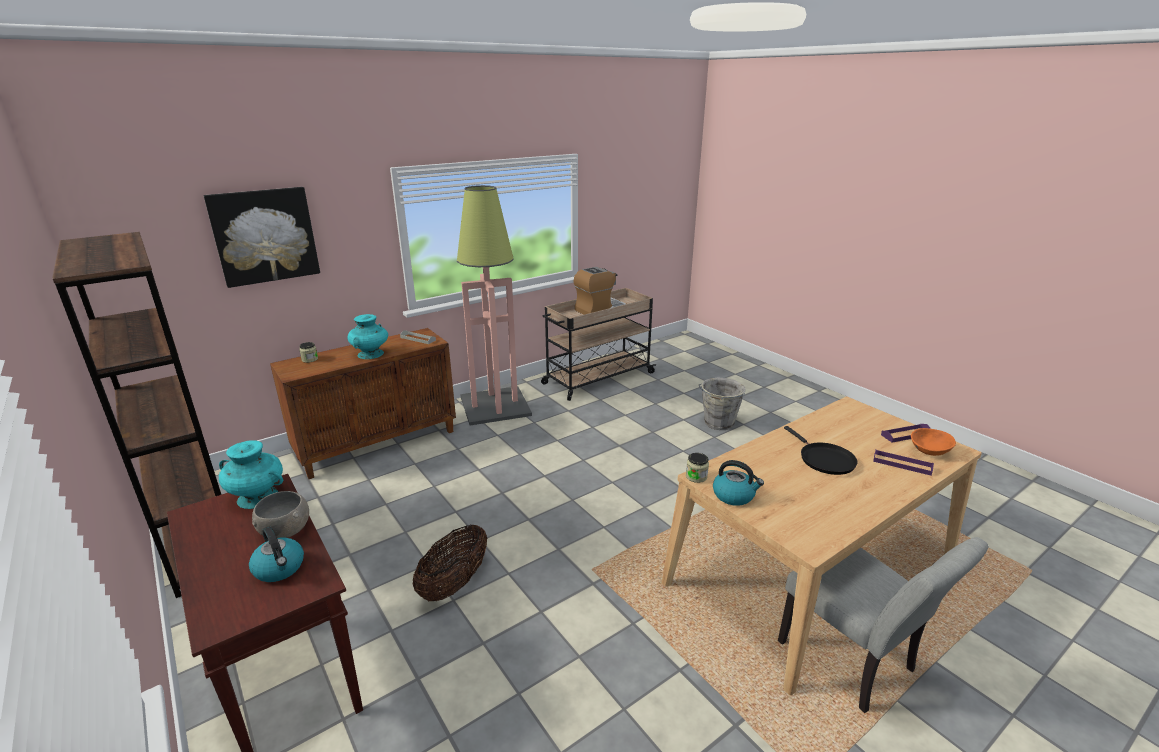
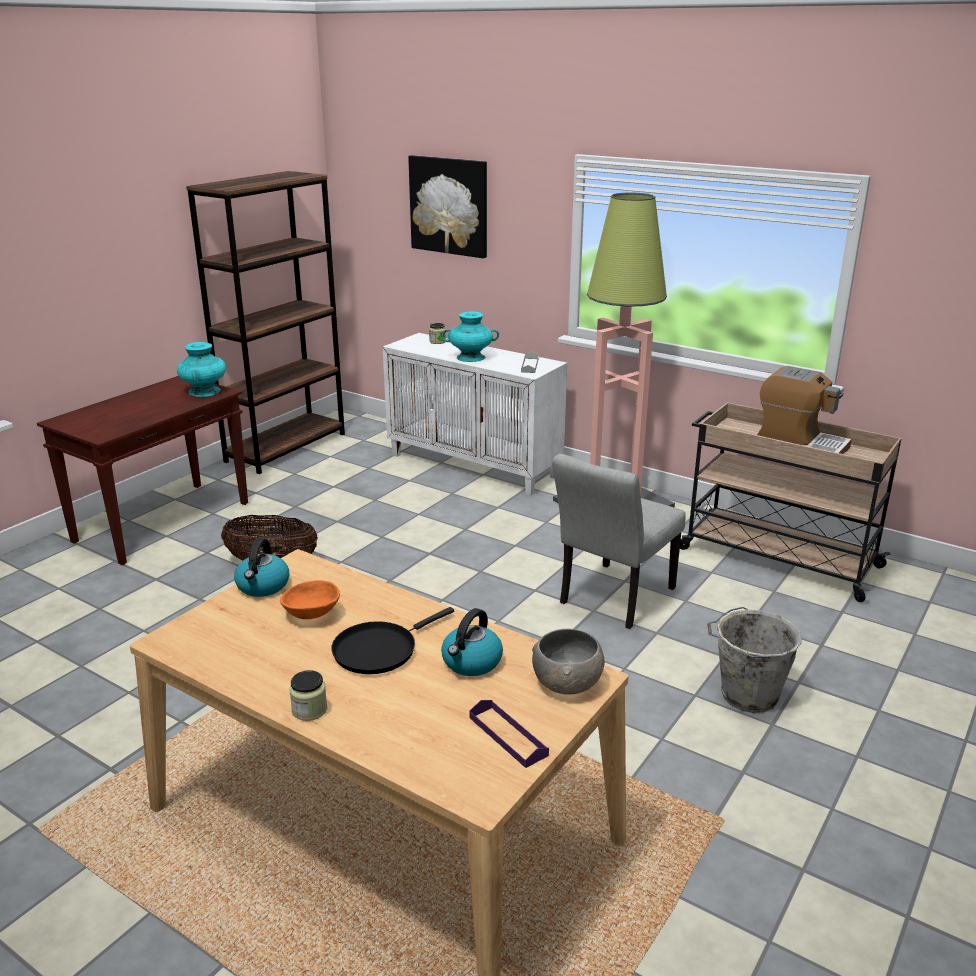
camera: 70 degrees right, 0 degrees up
(280, 568) = (118, 420): kettle -> kettle (471, 662)
(285, 529) = (164, 410): grey bowl -> grey bowl (568, 682)
(378, 443) = (474, 465): brown cabinet -> white cabinet
(696, 476) = (297, 560): jar -> jar (309, 710)
(854, 663) = (208, 869): grey chair -> grey chair (612, 599)
(902, 464) = (397, 724): purple tray -> none
(929, 452) = (455, 759): orange bowl -> orange bowl (311, 614)

